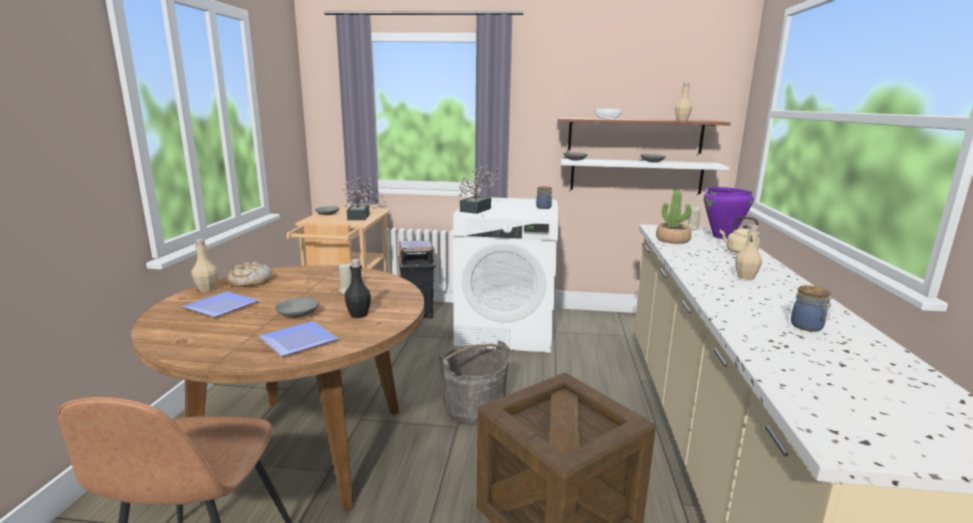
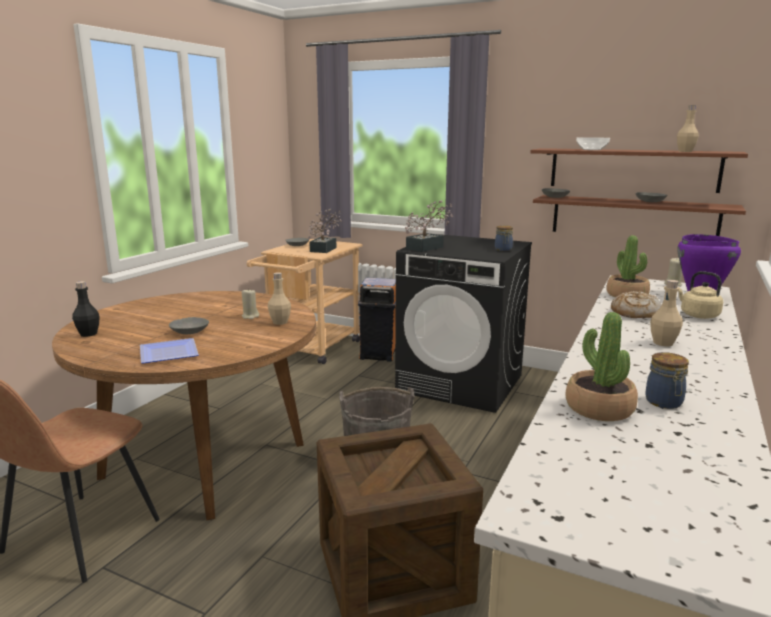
camera: 20 degrees right, 0 degrees up
(207, 289) = (140, 303): beige bottle -> beige bottle (280, 322)
(221, 308) = (137, 320): plate -> none
(249, 282) = (178, 301): bread -> bread (635, 313)
(358, 315) = (238, 338): black bottle -> black bottle (88, 334)
(506, 330) = (461, 383): white washing machine -> black washing machine
(636, 176) = (633, 218): white shelf -> brown shelf
(772, 339) = (599, 408): none -> potted plant

